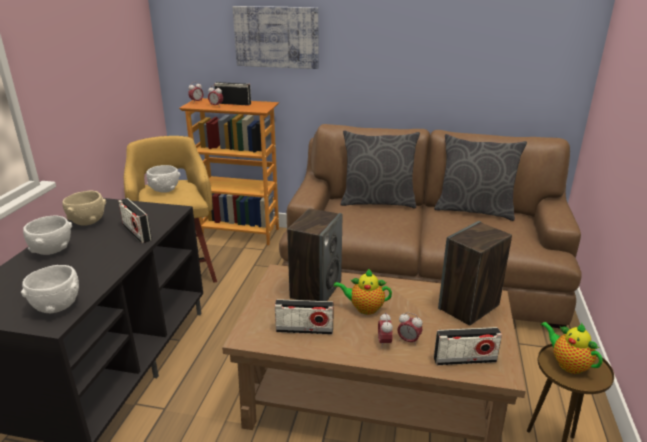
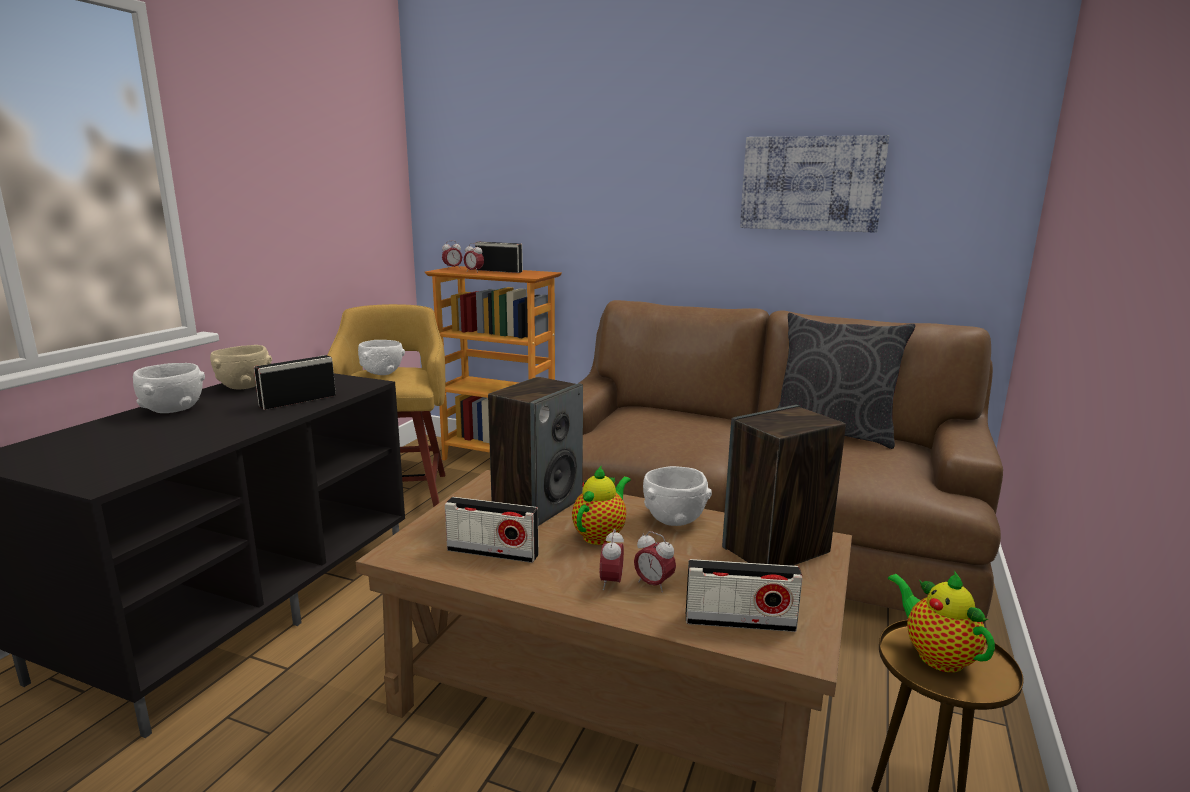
camera: 10 degrees right, 10 degrees down
(57, 306) = (124, 466): white bowl -> white bowl (674, 520)
(137, 232) = (298, 401): radio -> radio turned 75 degrees clockwise
(276, 37) = (562, 182): picture -> picture (811, 184)
(364, 308) = (601, 535): teapot -> teapot turned 105 degrees clockwise
(378, 201) = (684, 412): grey pillow -> none

